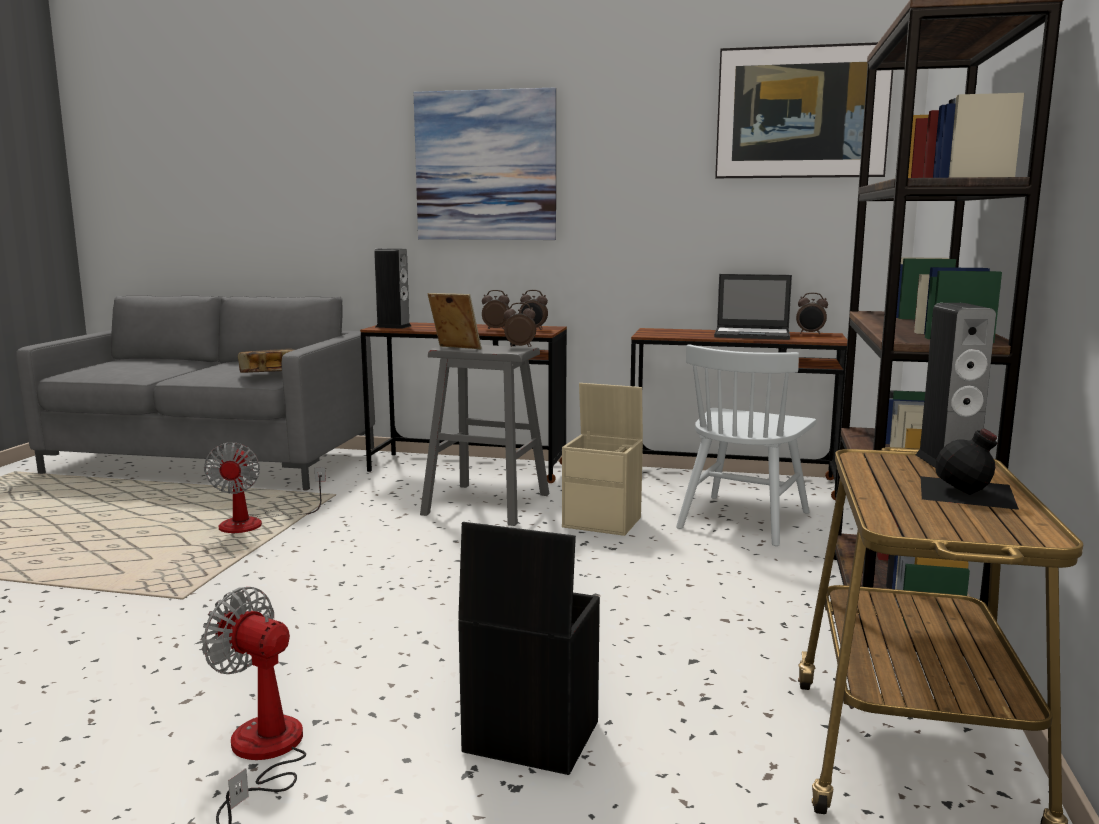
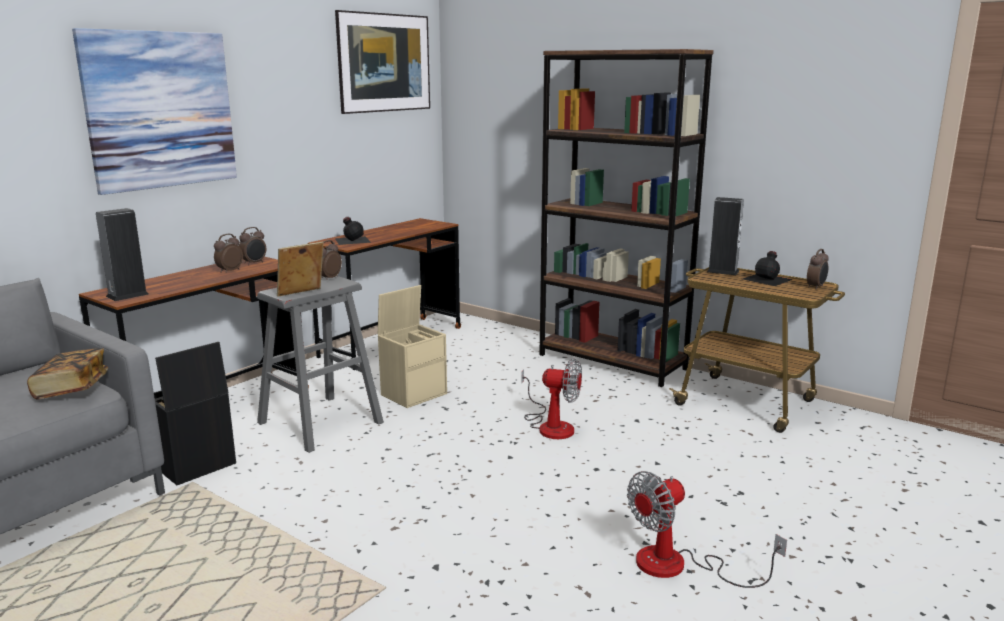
camera: 65 degrees left, 5 degrees up
(255, 523) = (218, 534): fan -> fan (551, 425)
(528, 737) = (694, 479): black storage box -> black storage box (194, 466)
(676, 332) = (351, 240): none -> black bottle
(743, 520) = (460, 357): white chair -> none
(753, 334) = (393, 230): laptop -> none
(810, 333) = (411, 222): alarm clock -> alarm clock (816, 287)

